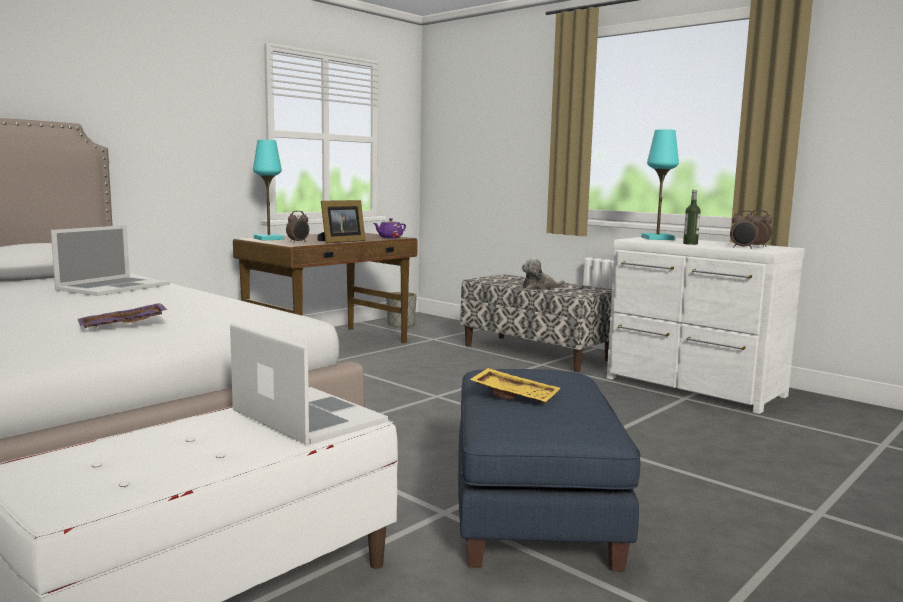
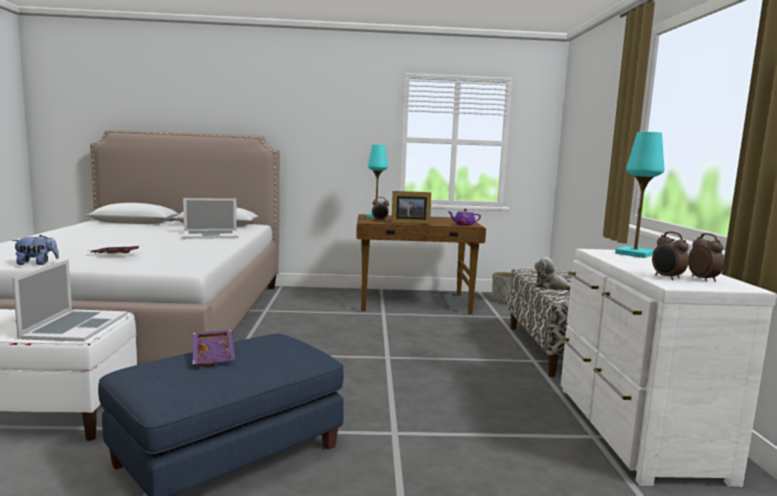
camera: 45 degrees right, 0 degrees up
(68, 355) = (37, 263): none -> plush toy
(515, 395) = (214, 355): yellow tray -> purple tray
(690, 244) = (631, 264): bottle -> none

